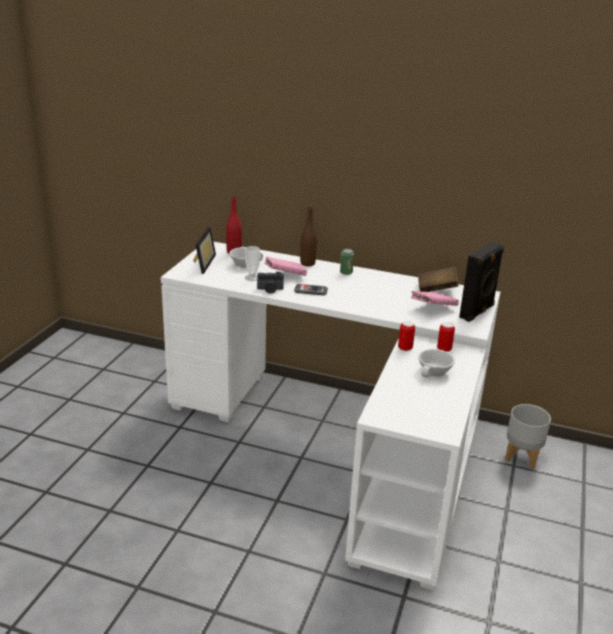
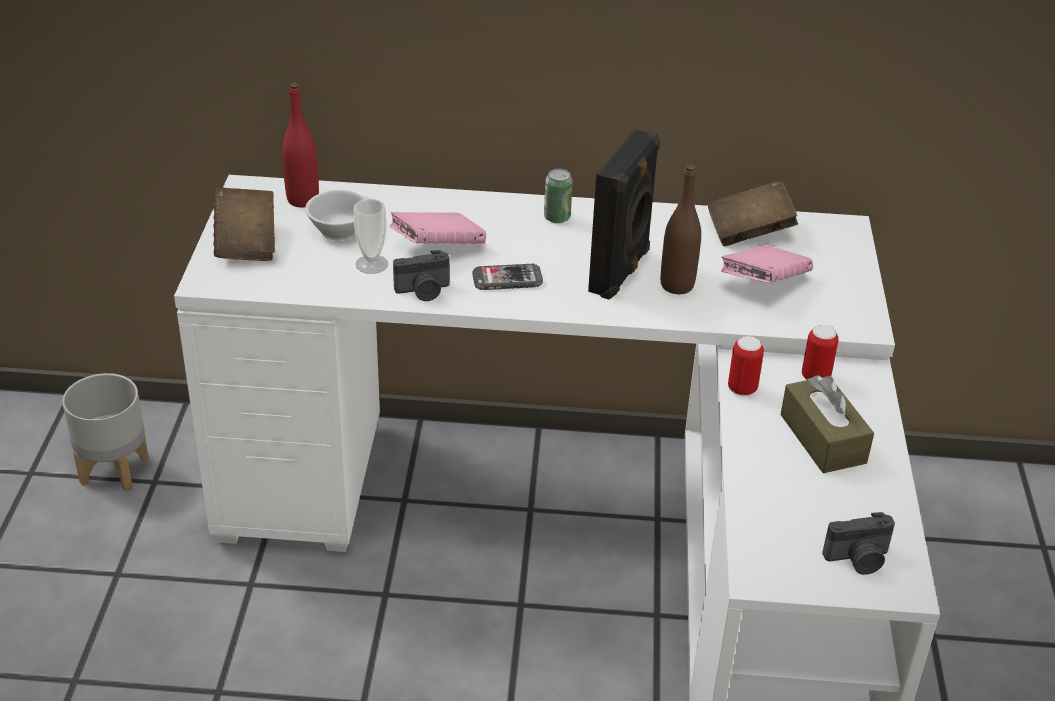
camera: 15 degrees left, 10 degrees up
(201, 263) = (246, 243): picture frame -> brown book
(307, 263) = (469, 205): brown bottle -> brown bottle (677, 285)
(428, 419) = (858, 559): none -> camera
(435, 372) = (822, 439): white cup -> brown tissue box
(477, 312) = (849, 277): black speaker -> black speaker (621, 272)
(521, 457) = (922, 516): grey planter -> grey planter (114, 471)

